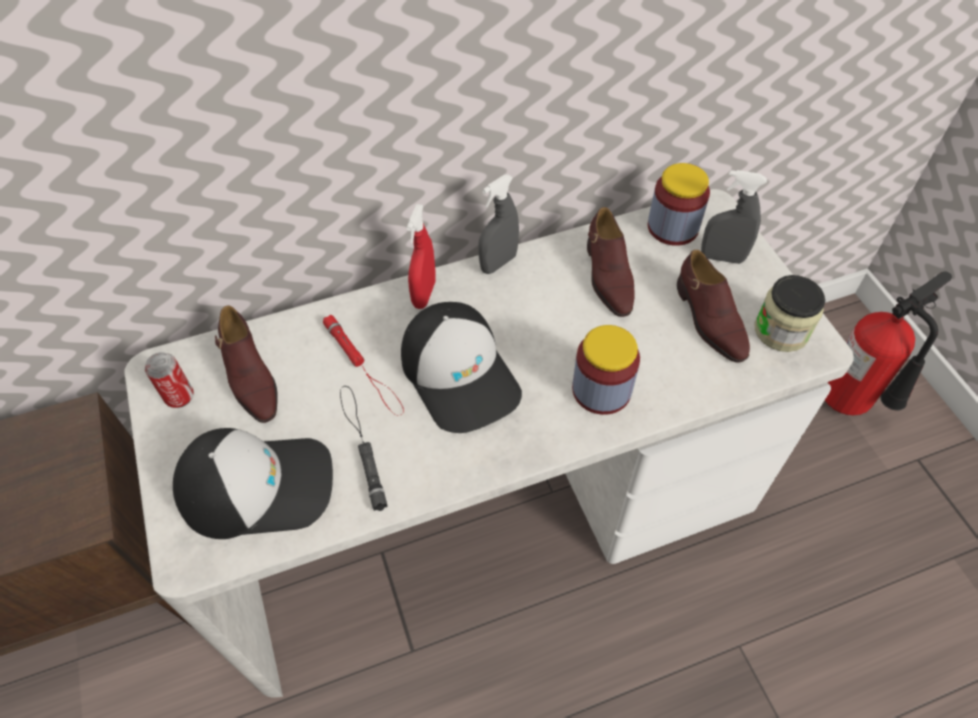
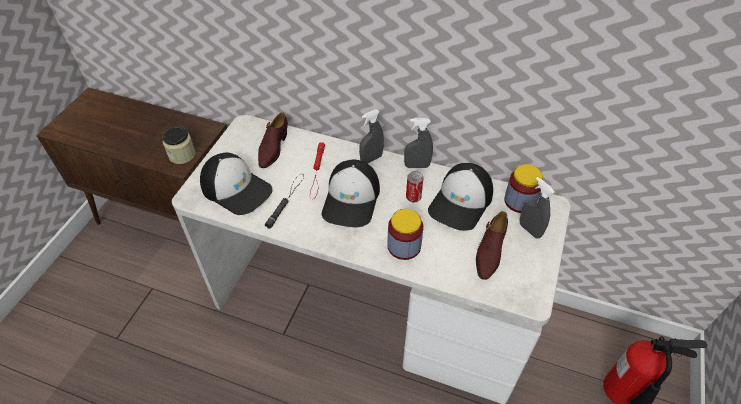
camera: 40 degrees right, 5 degrees down
(179, 397) = (242, 139): can -> can (413, 197)
(424, 294) = (371, 159): red spray bottle -> grey spray bottle
(608, 276) = (461, 202): brown shoe -> cap
(781, 331) = (521, 281): jar -> jar (182, 155)

